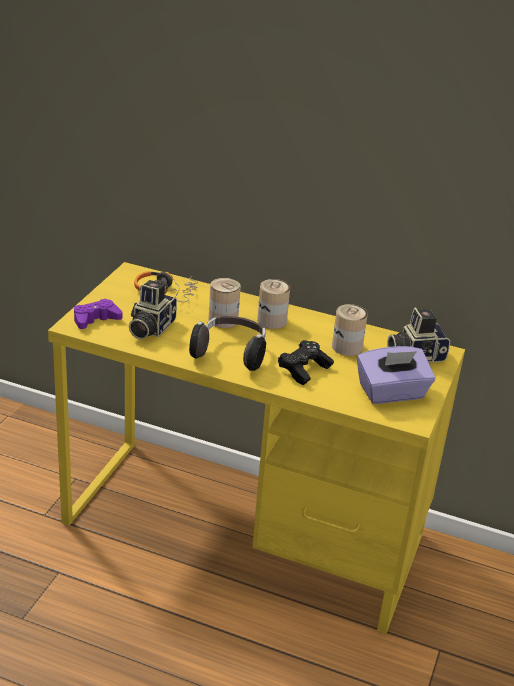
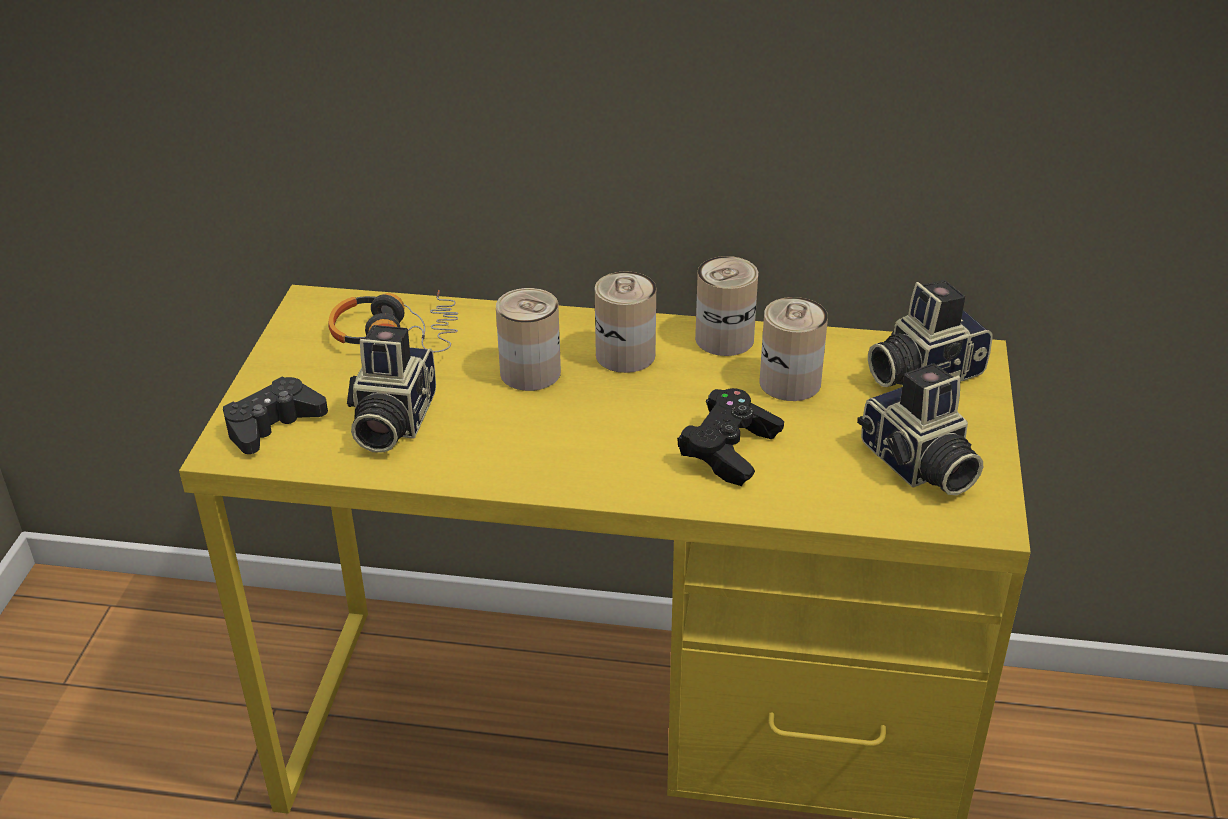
camera: 10 degrees left, 5 degrees up
(95, 319) = (273, 425): purple game controller -> black game controller
(231, 354) = (573, 445): headphones -> none
(323, 322) = (724, 338): none -> can
(392, 393) = (917, 466): purple tissue box -> camera

